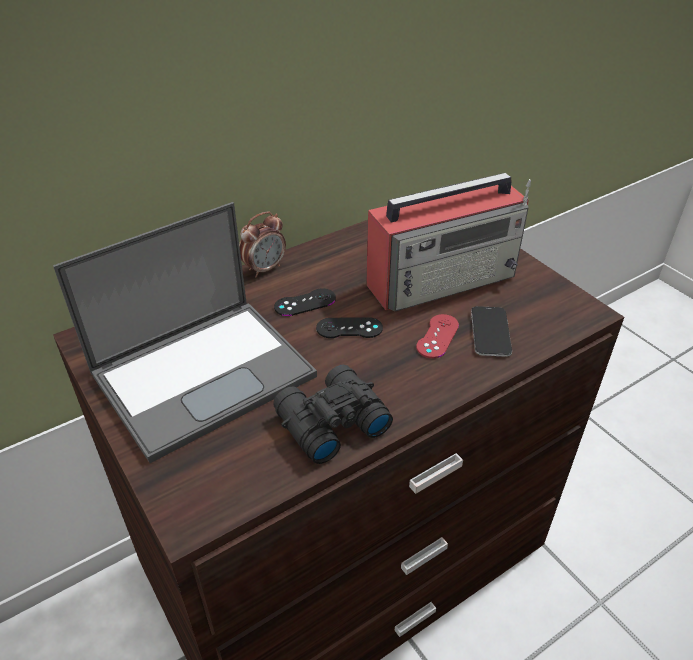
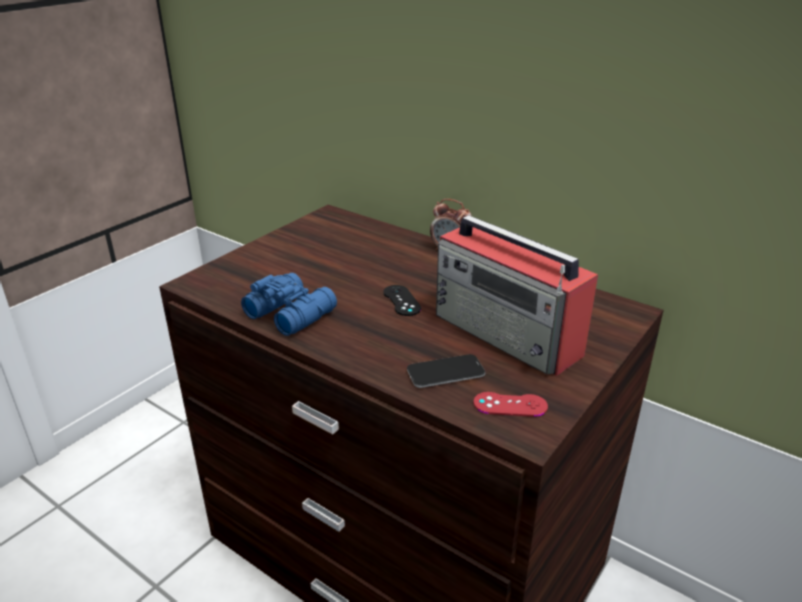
camera: 70 degrees right, 10 degrees down
(205, 373) = (318, 257): laptop -> none
(305, 302) = (420, 276): black game controller -> none
(329, 422) = (290, 312): black binoculars -> blue binoculars
(437, 336) = (420, 344): red game controller -> red game controller (510, 405)

